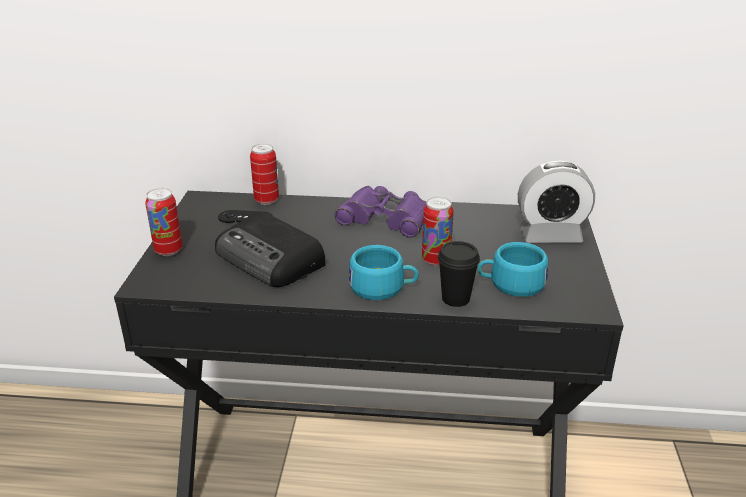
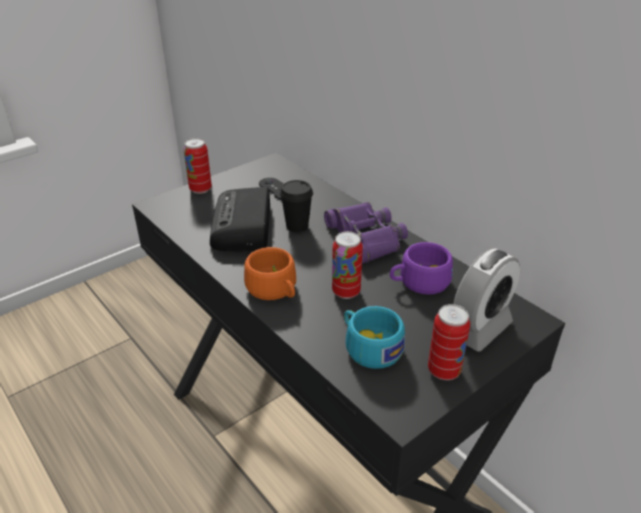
camera: 45 degrees right, 5 degrees up
(266, 200) = (310, 182): can -> can (444, 370)
(383, 288) = (274, 290): turquoise cup -> orange cup
(455, 299) = (307, 330): black cup -> black cup (297, 226)
(470, 228) = (419, 282): none -> purple cup
(550, 236) = (479, 328): alarm clock -> alarm clock turned 90 degrees counterclockwise

